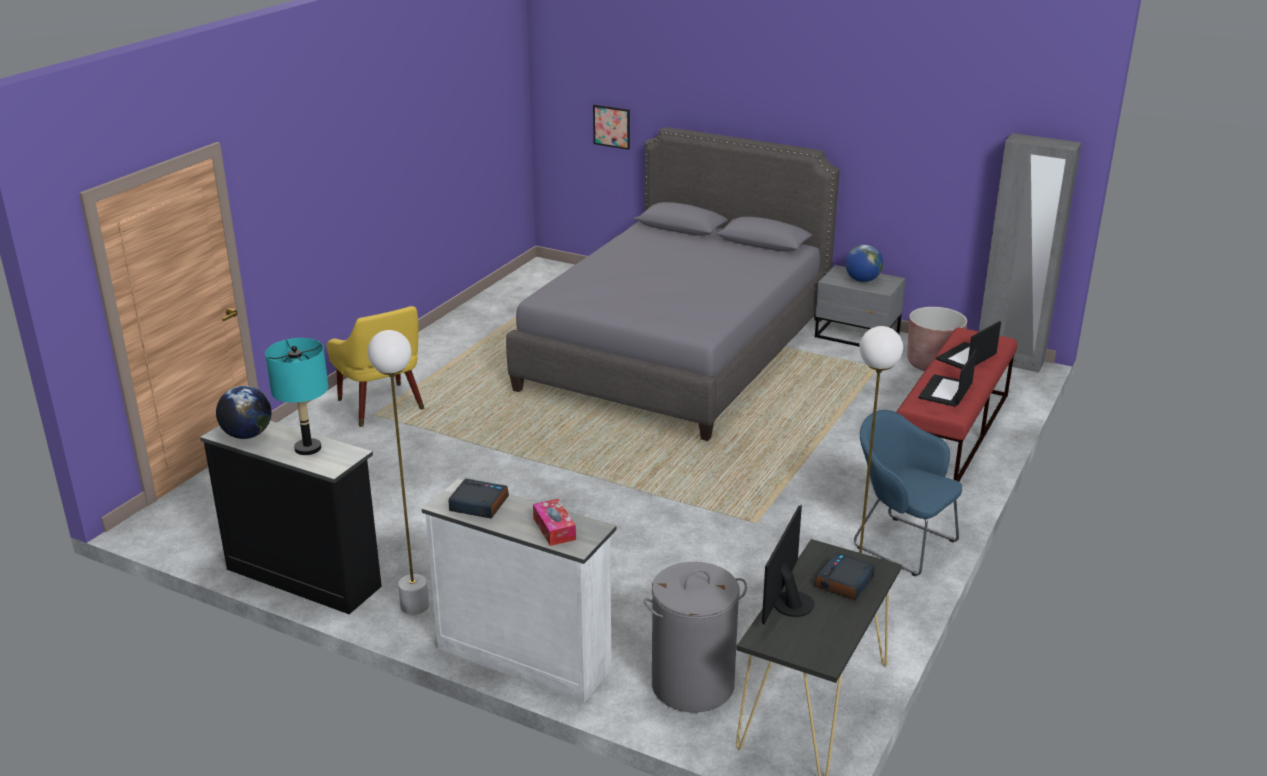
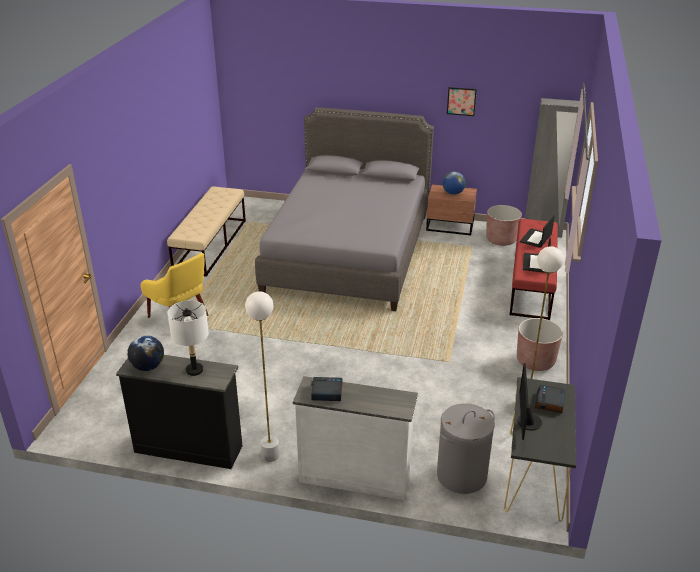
camera: 15 degrees left, 5 degrees up
(308, 448) = (194, 370): turquoise table lamp -> white table lamp
(476, 318) = (210, 245): none -> beige bench
(554, 529) = (382, 401): tissue box -> none
(611, 126) = (278, 108): picture -> picture (461, 101)
(857, 336) = (450, 226): grey nightstand -> brown nightstand
(900, 543) = (535, 361): blue armchair -> brown planter

